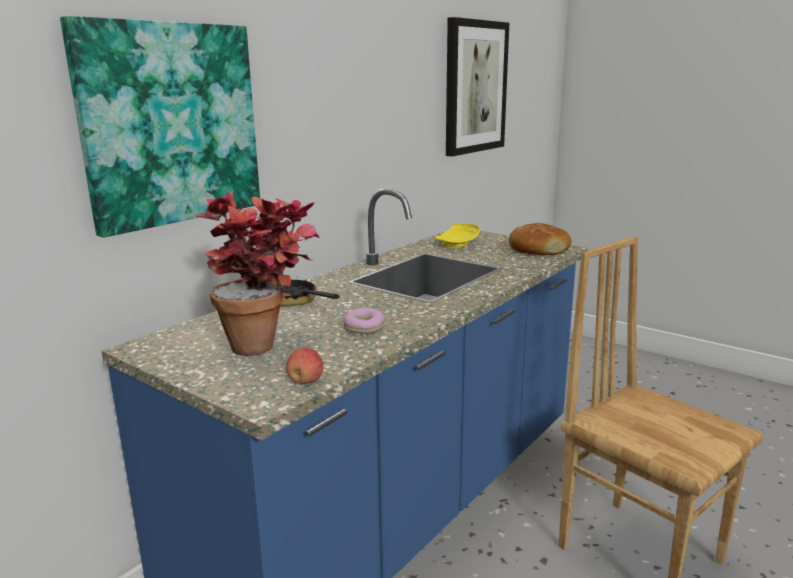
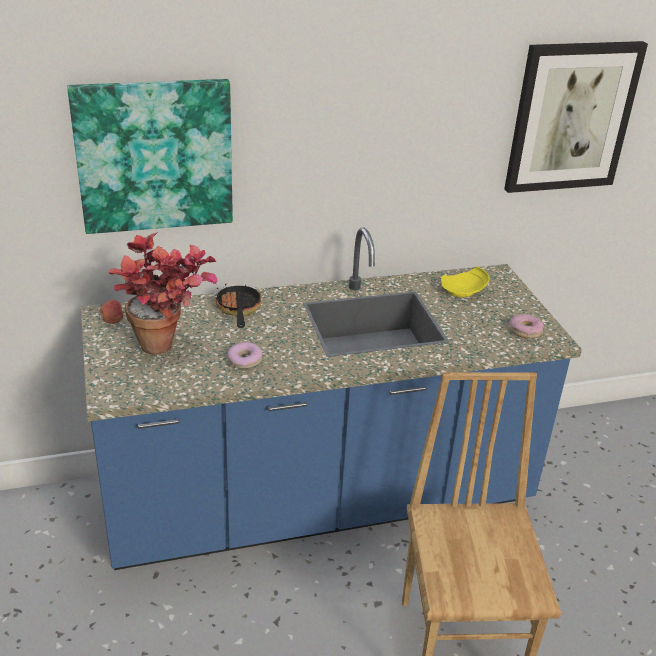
camera: 35 degrees right, 15 degrees up
(305, 381) = (149, 391): apple -> apple (113, 321)
(537, 249) = (525, 331): bread -> donut

